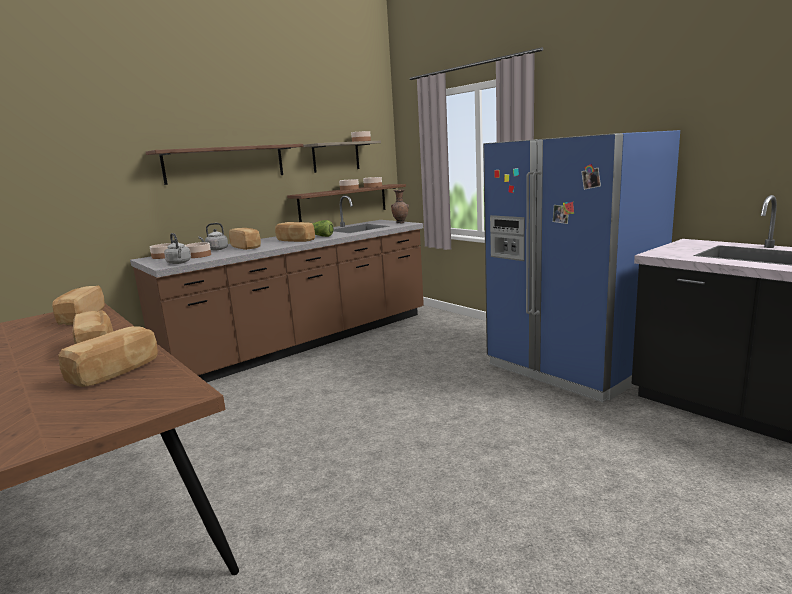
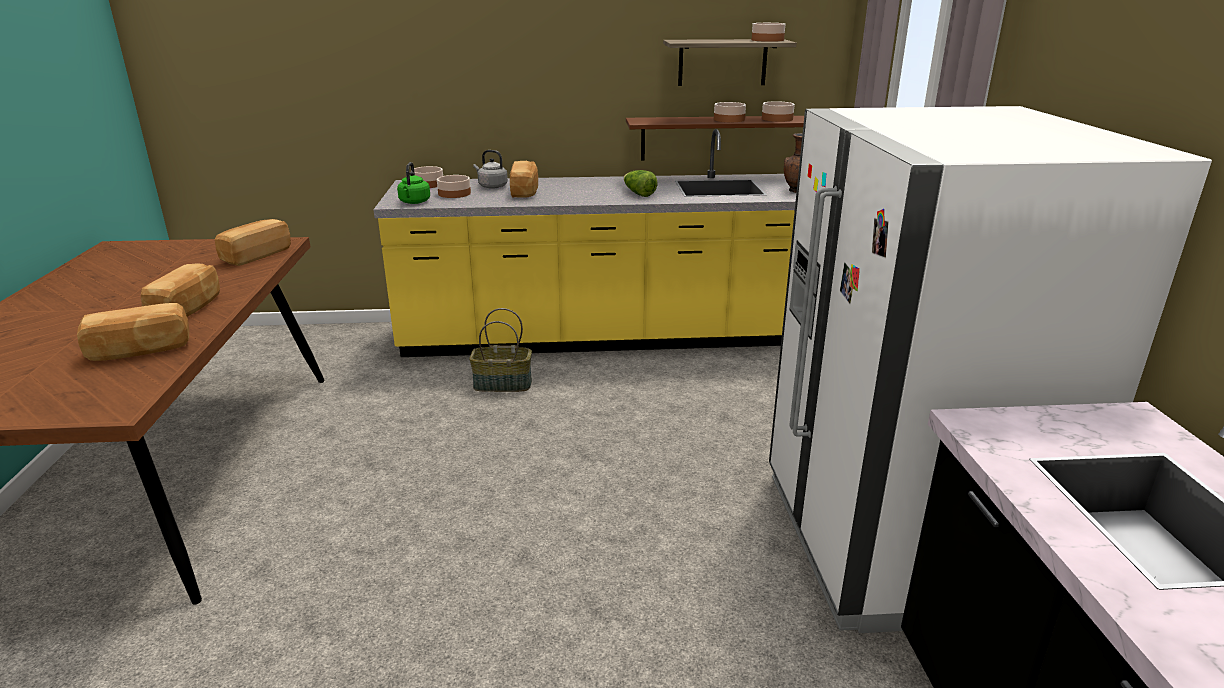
camera: 35 degrees right, 10 degrees up
(179, 263) = (414, 202): grey kettle -> green kettle
(225, 164) = (534, 63): brown shelf -> none
(276, 381) = (502, 385): none -> basket
(295, 240) = (594, 194): bread -> none
(304, 342) = (600, 338): brown counter -> yellow counter
(571, 367) = (894, 542): blue fridge -> white fridge

